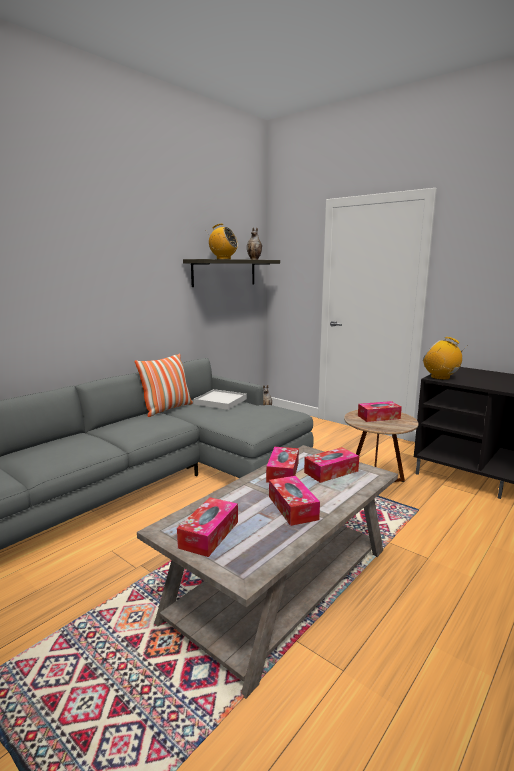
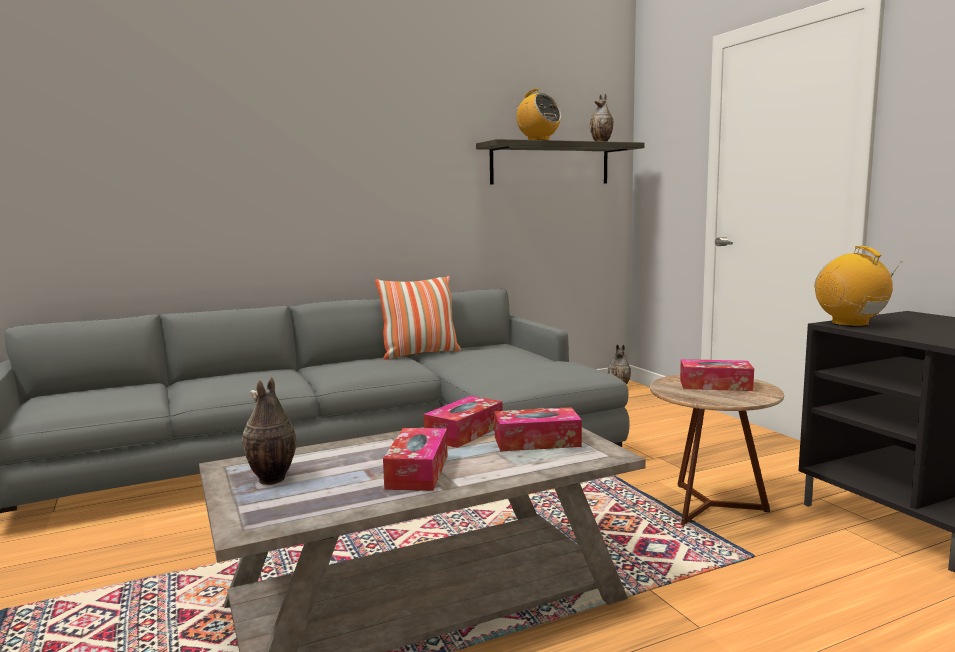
camera: 25 degrees right, 5 degrees down
(209, 534) = (271, 480): tissue box -> vase
(220, 401) = (499, 350): white tray -> none

